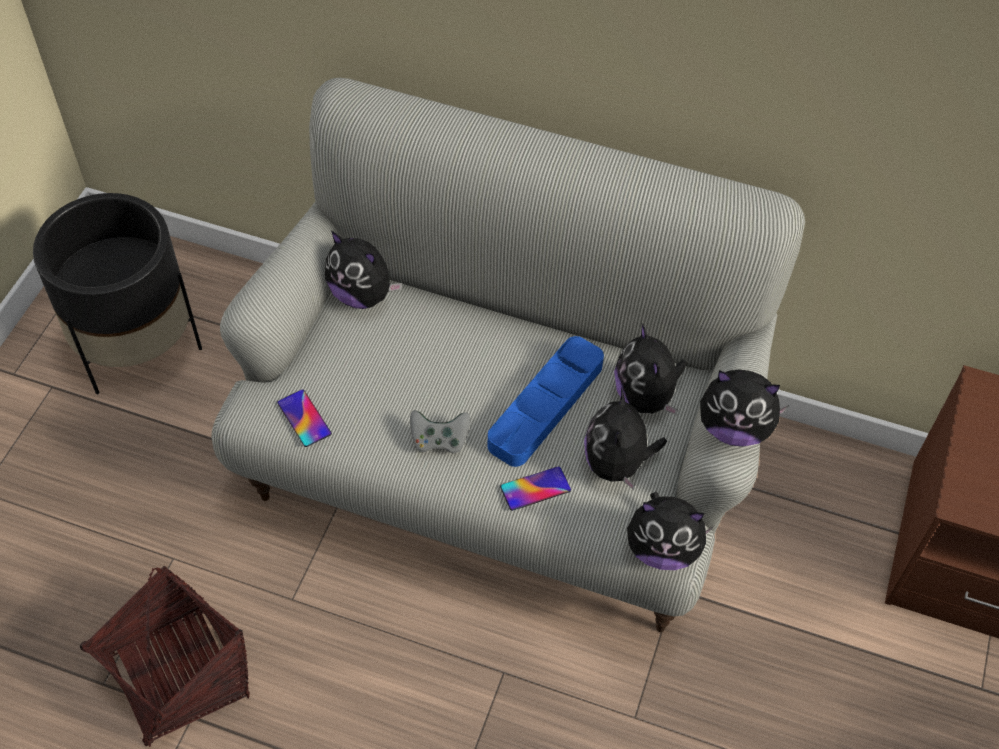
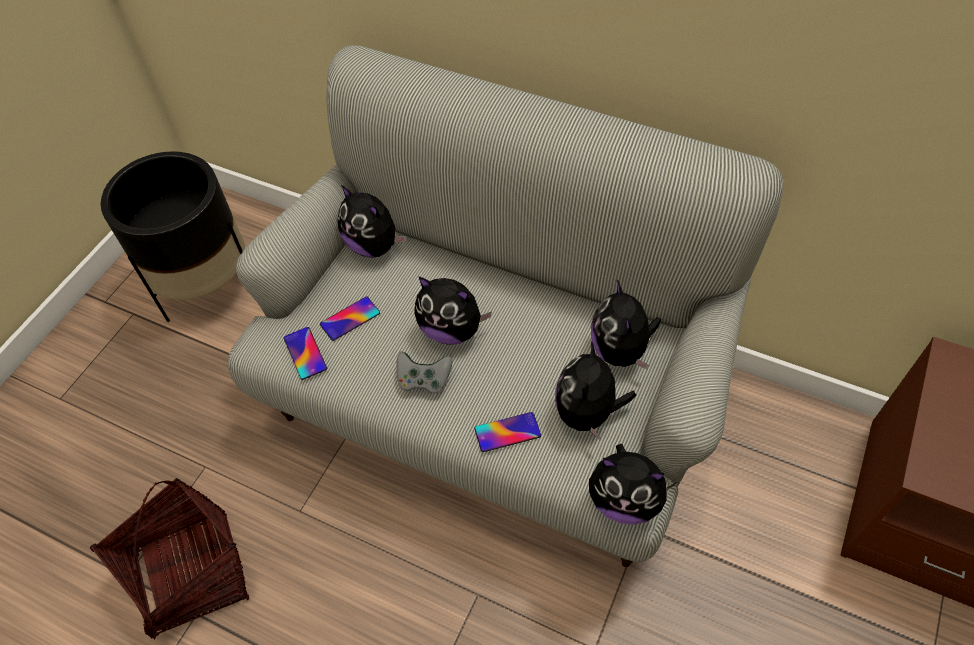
camera: 10 degrees right, 0 degrees up
(348, 378) = (350, 319): none -> phone
(546, 405) = (526, 353): blue tray -> none
(734, 428) = (701, 387): plush toy -> plush toy (452, 329)

